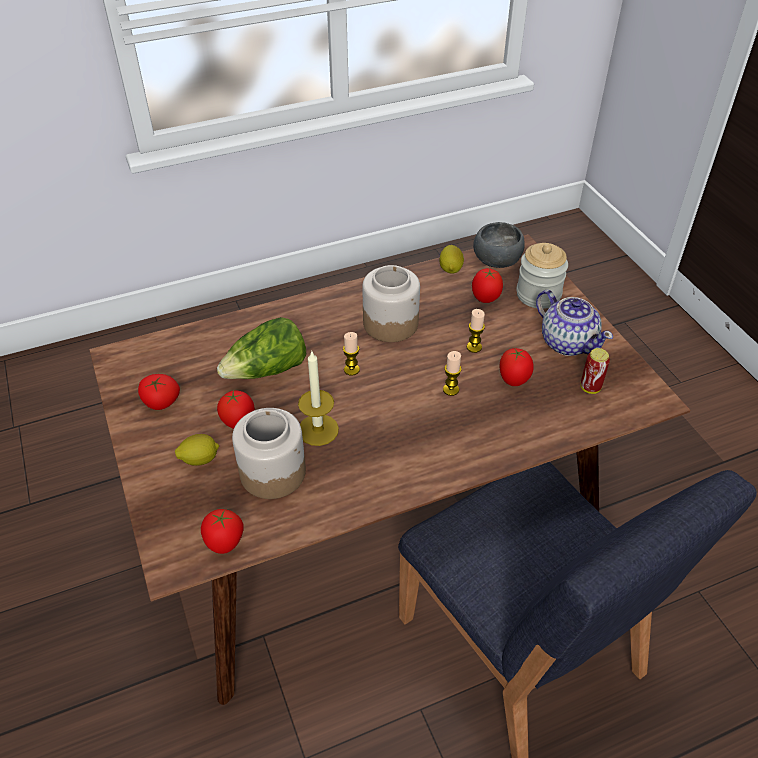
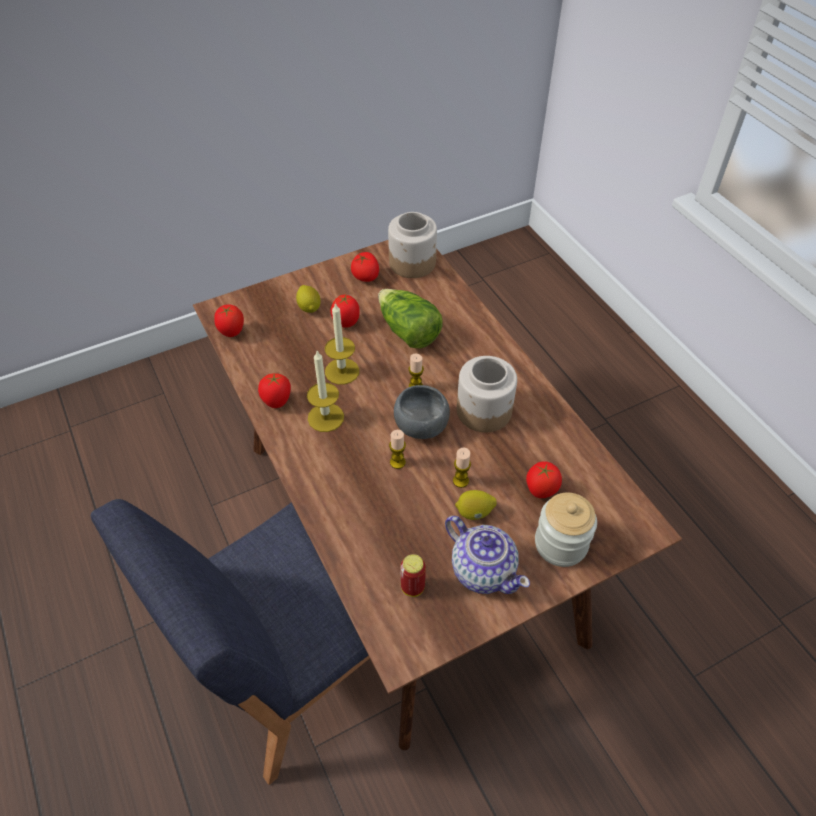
camera: 85 degrees right, 5 degrees up
(273, 472) = (297, 349): jar -> jar (413, 263)
(386, 445) = (325, 417): none -> candle
(451, 268) = (586, 458): lemon -> lemon (474, 512)
(498, 262) = (612, 504): grey bowl -> grey bowl (420, 427)
(513, 381) = (415, 515): tomato -> tomato (277, 402)
(567, 342) = (483, 569): teapot -> teapot turned 90 degrees counterclockwise

